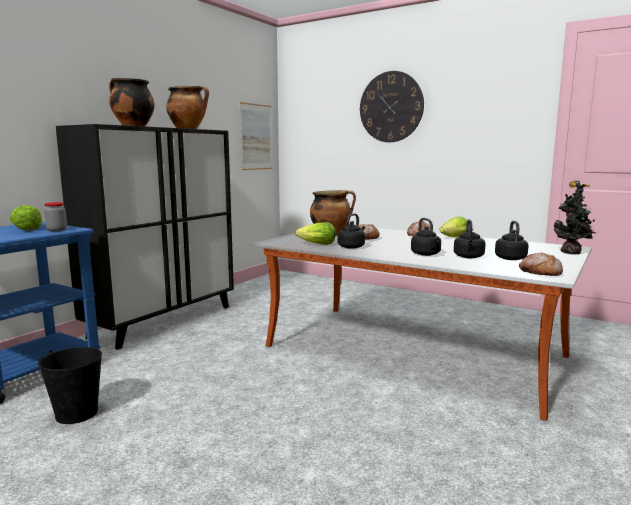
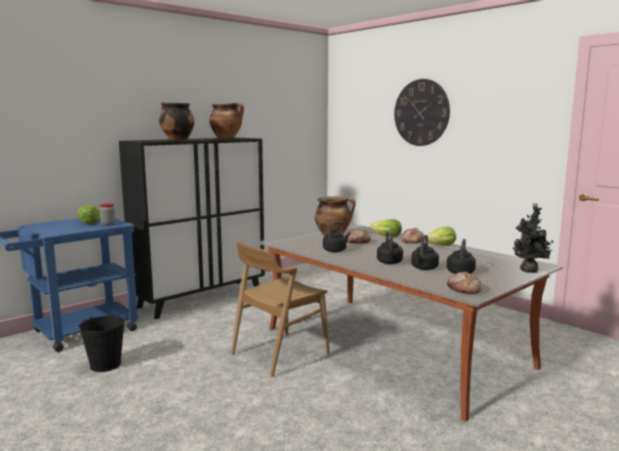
camera: 15 degrees right, 0 degrees up
(256, 137) = (303, 137): picture -> none
(295, 373) = (279, 354): none -> brown chair
(317, 244) = (309, 246): lettuce -> lettuce (386, 236)

